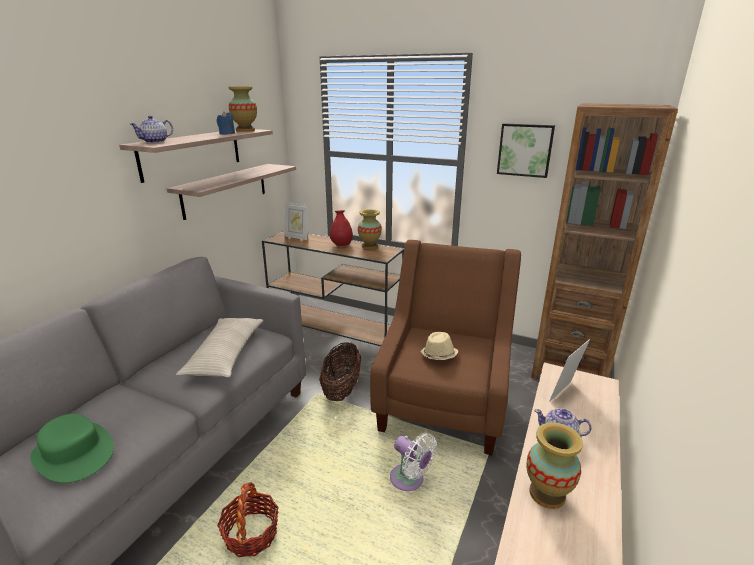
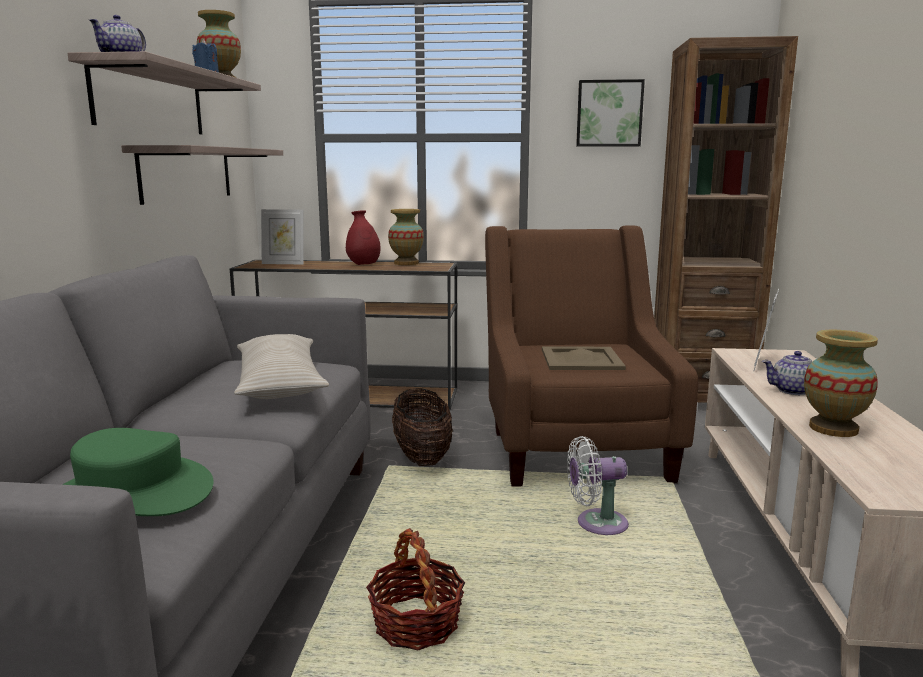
camera: 20 degrees left, 10 degrees down
(409, 480) = (596, 524): white fan -> white fan turned 150 degrees clockwise
(438, 355) = (580, 359): beige hat -> beige tray

